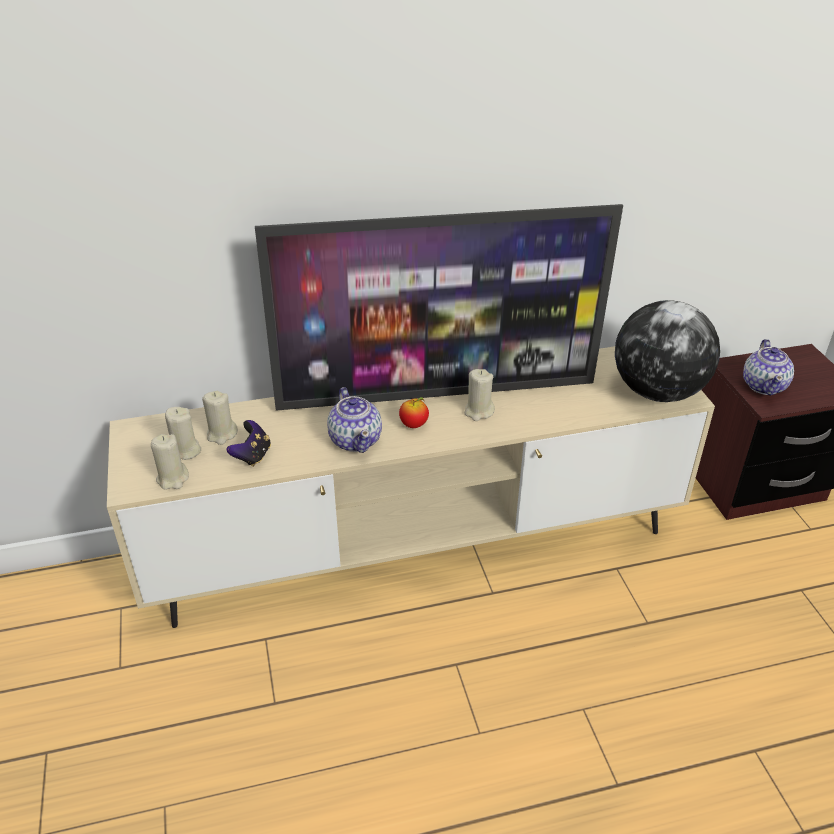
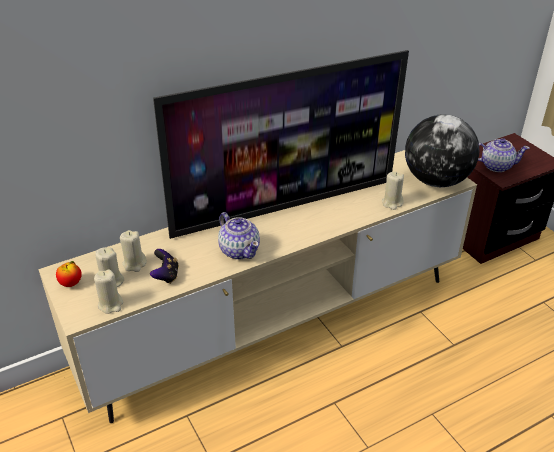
camera: 15 degrees left, 0 degrees up
(414, 425) = (277, 232): apple -> apple (71, 283)
(478, 411) = (320, 214): beige candle -> beige candle (392, 203)
(764, 385) = (496, 166): teapot -> teapot turned 75 degrees counterclockwise

